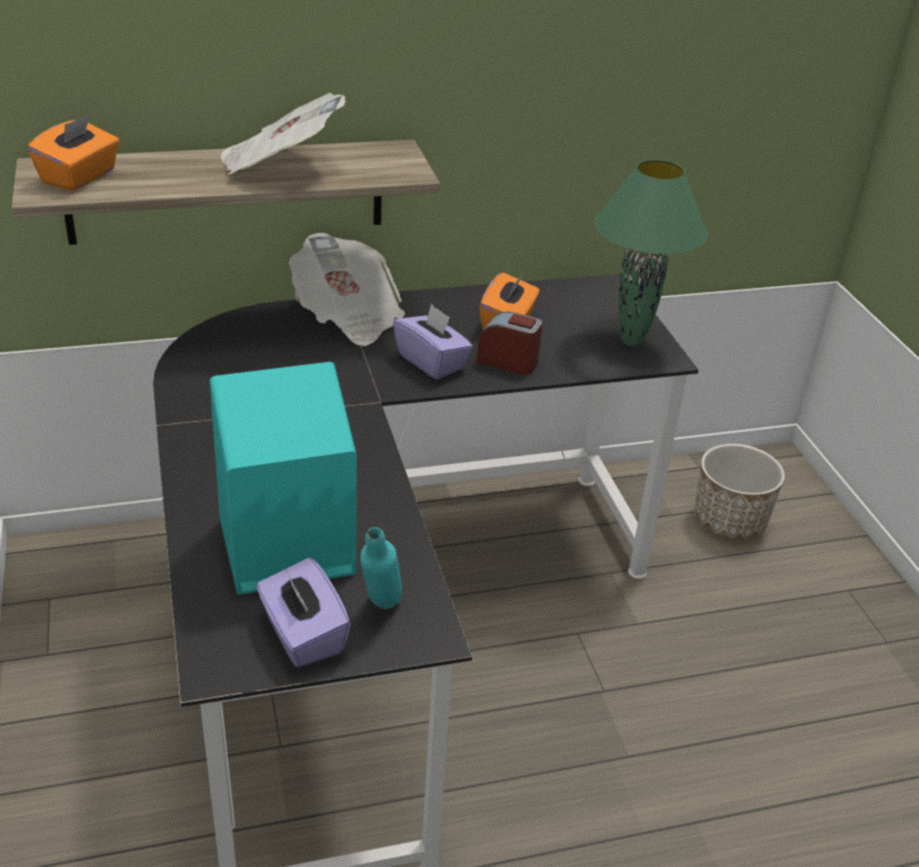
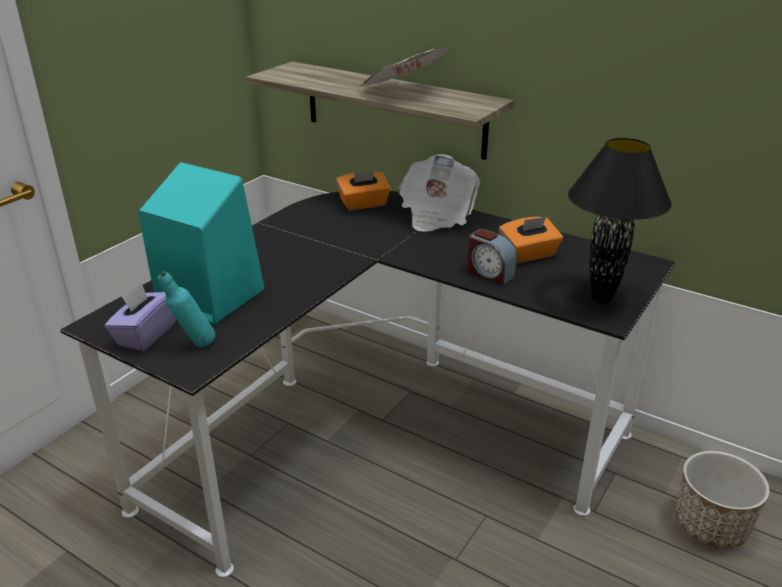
camera: 50 degrees right, 5 degrees down
(80, 177) = (298, 73): orange tissue box -> orange tissue box (363, 204)
(432, 362) = (442, 253): purple tissue box -> none
(508, 361) = (489, 273): alarm clock -> alarm clock turned 150 degrees clockwise
(630, 341) = (600, 298): green table lamp -> black table lamp

